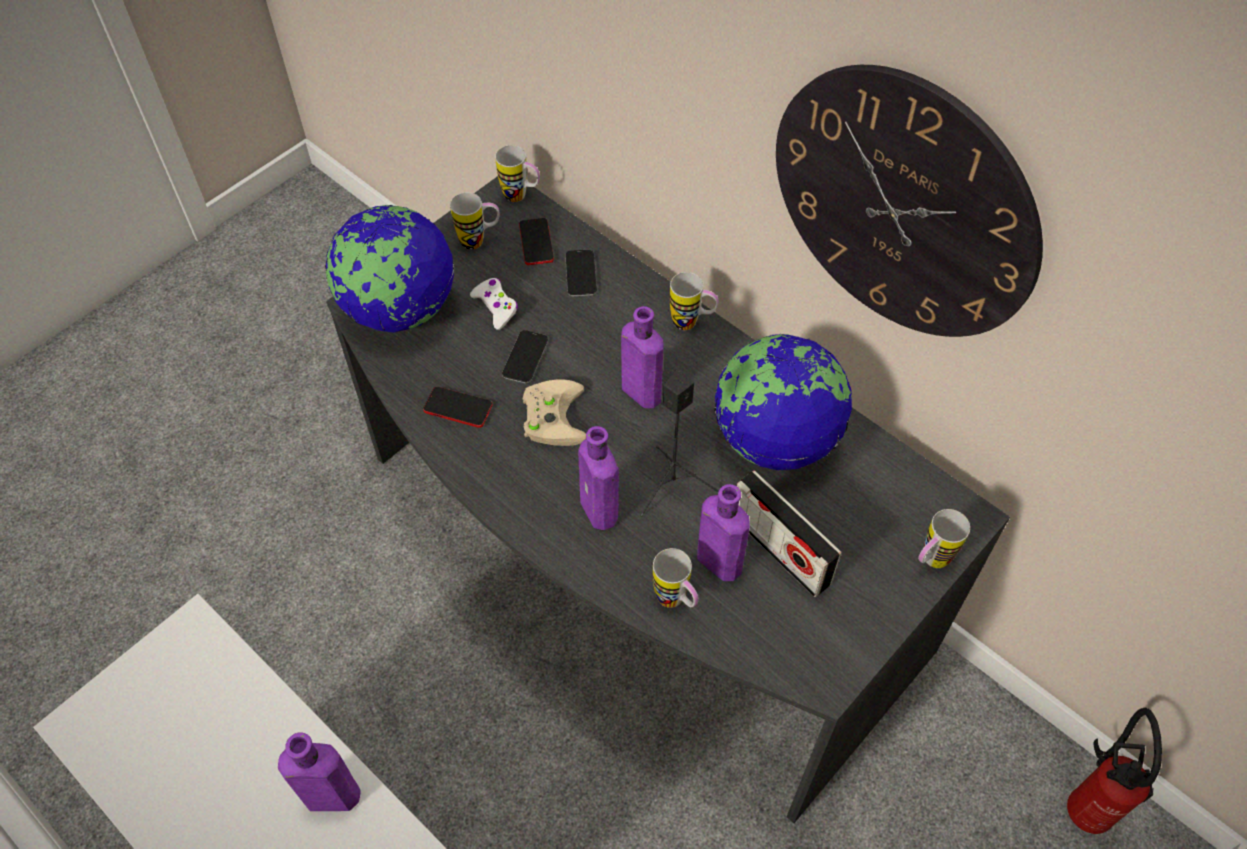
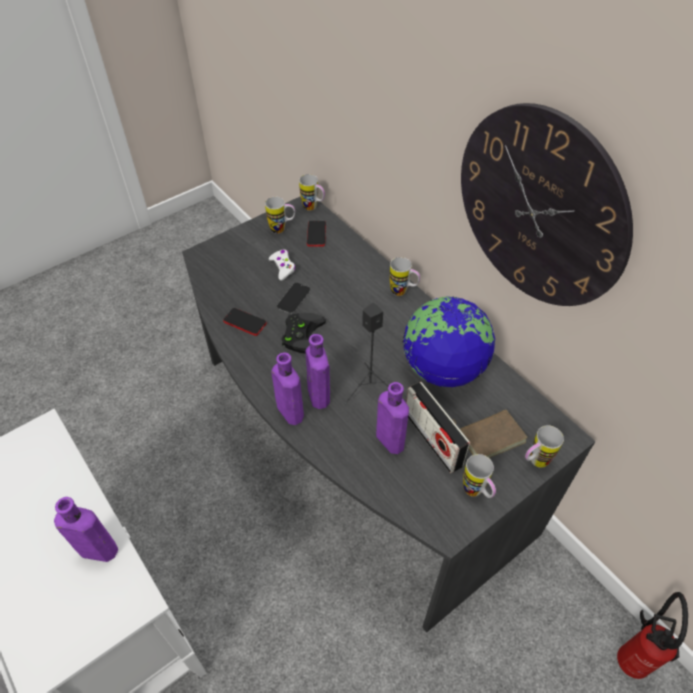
camera: 10 degrees right, 5 degrees down
(399, 309) = (224, 261): globe -> none
(551, 415) = (302, 334): beige game controller -> black game controller
(581, 274) = (339, 255): phone -> none
(639, 390) = (360, 327): purple bottle -> purple bottle (289, 410)
(676, 602) = (356, 462): mug -> mug (476, 493)
(861, 531) = (490, 435): none -> brown book

